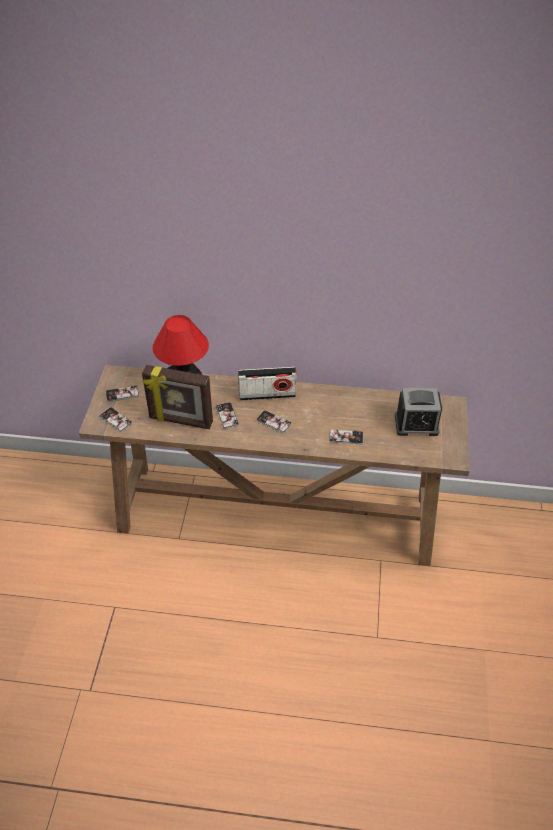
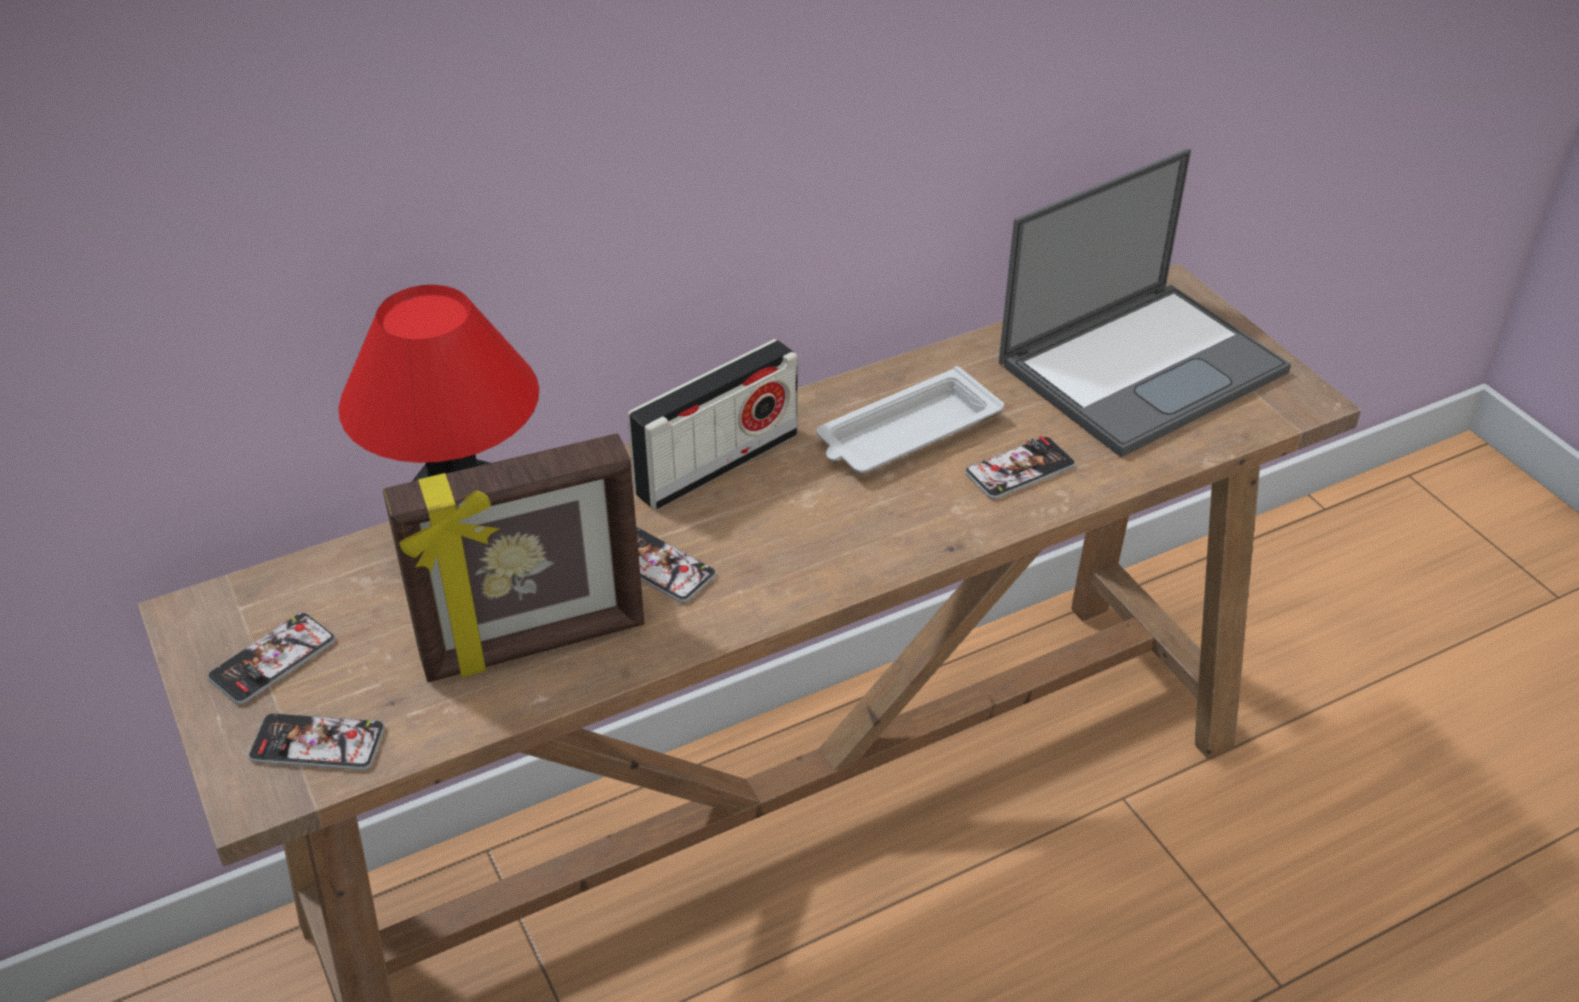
camera: 35 degrees left, 5 degrees down
(273, 422) = (802, 521): phone -> none
(325, 411) = (906, 433): none -> white tray
(416, 424) = (1143, 366): alarm clock -> laptop

